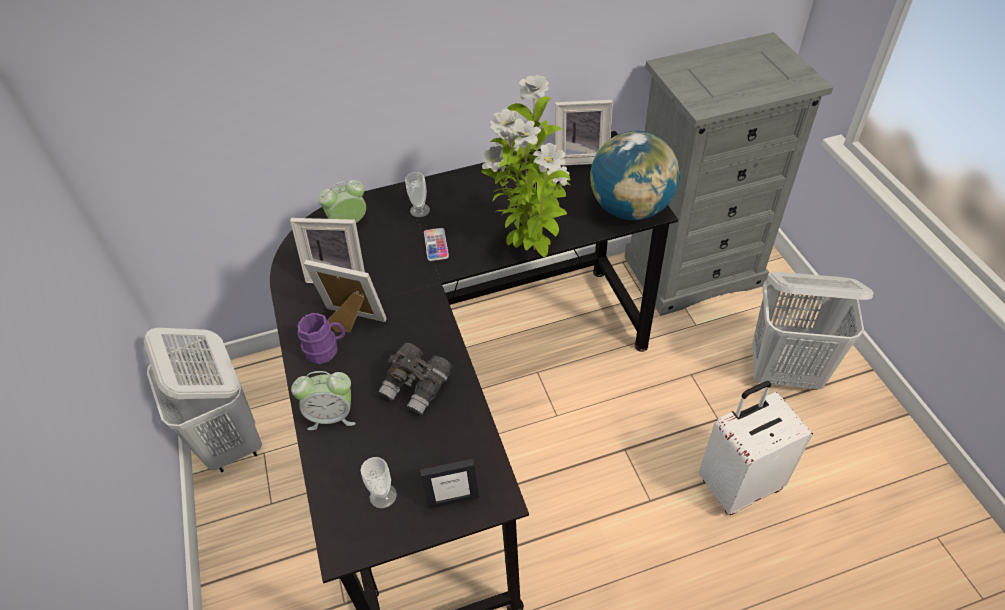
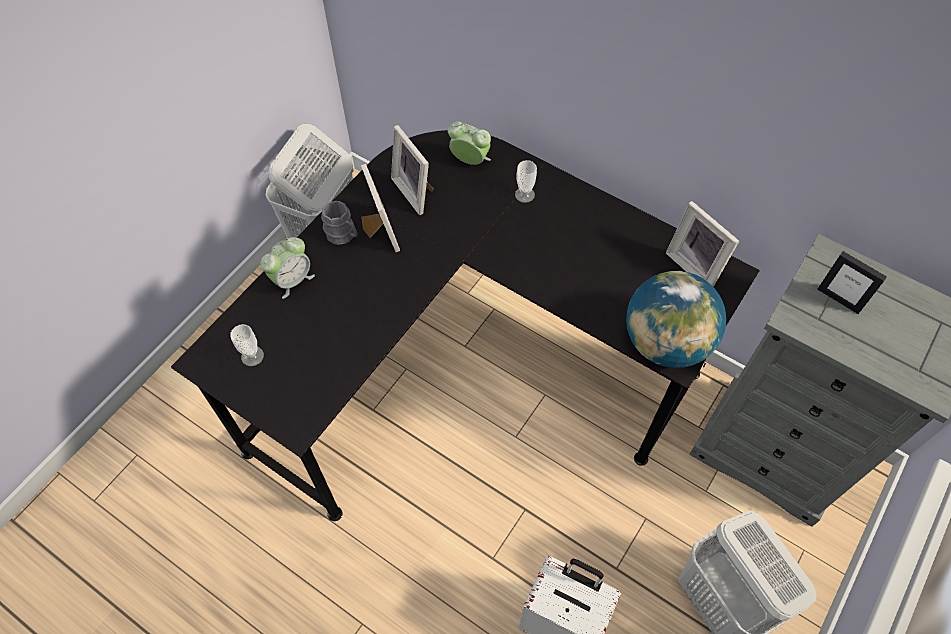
camera: 50 degrees right, 10 degrees up
(326, 349) = (343, 235): purple mug -> grey mug
(331, 416) = (292, 280): alarm clock -> alarm clock turned 90 degrees counterclockwise
(417, 387) = (354, 314): grey binoculars -> none
(436, 245) = (497, 231): phone -> none
(453, 499) = (278, 401): picture frame -> picture frame (839, 299)
(531, 250) = (550, 299): potted plant -> none

